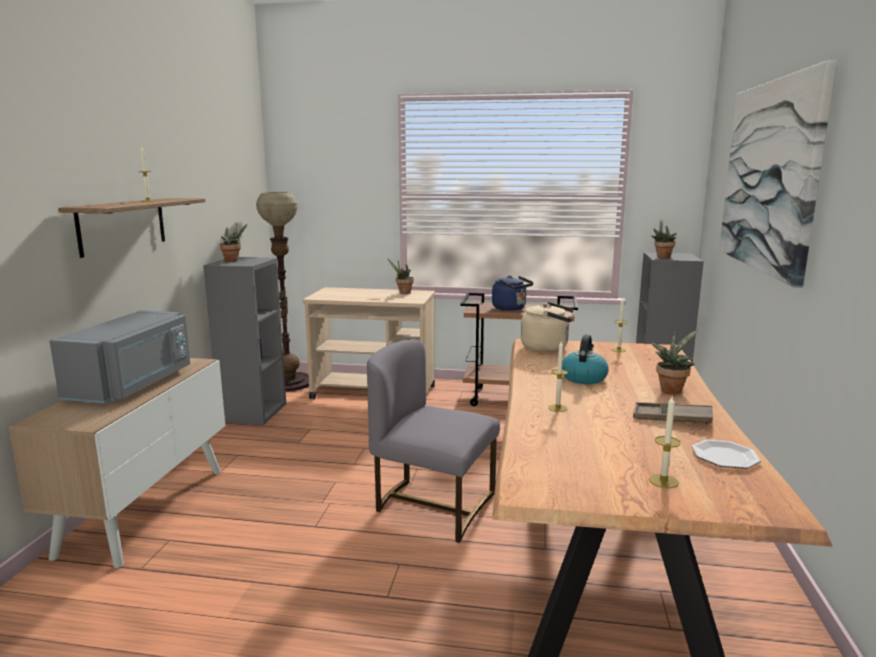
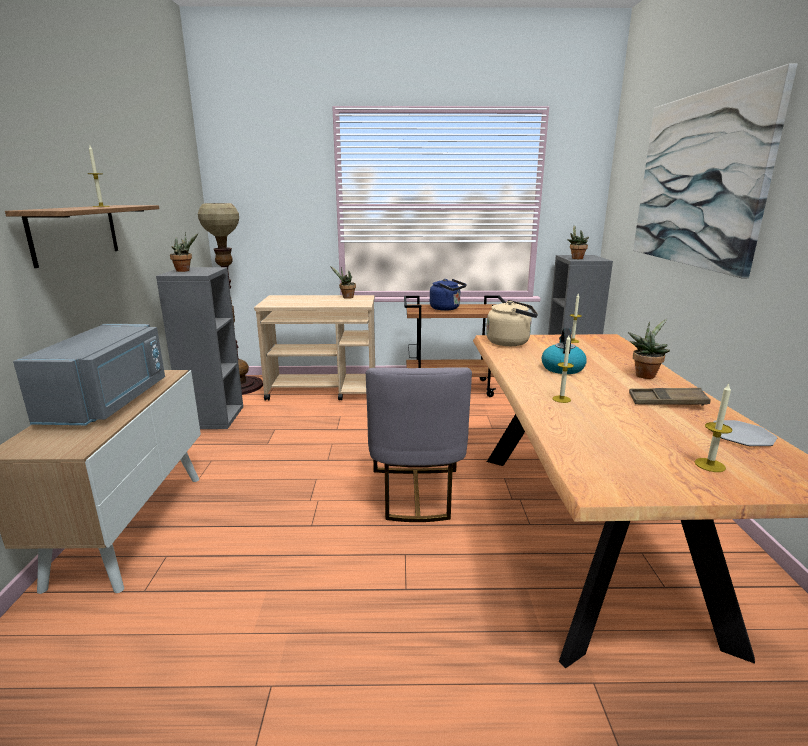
camera: 10 degrees left, 5 degrees up
(433, 505) = (415, 493): grey chair -> grey chair turned 105 degrees counterclockwise

